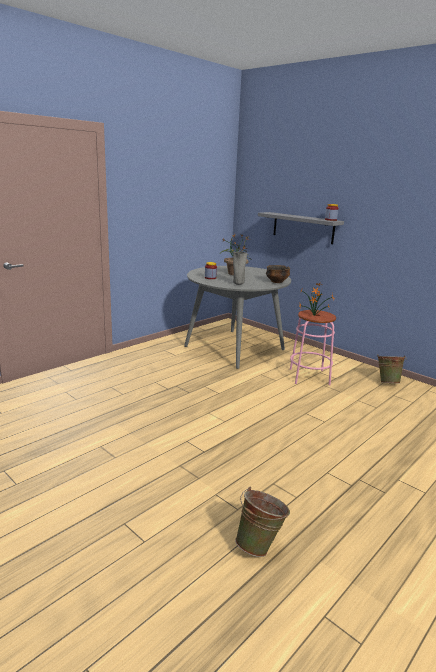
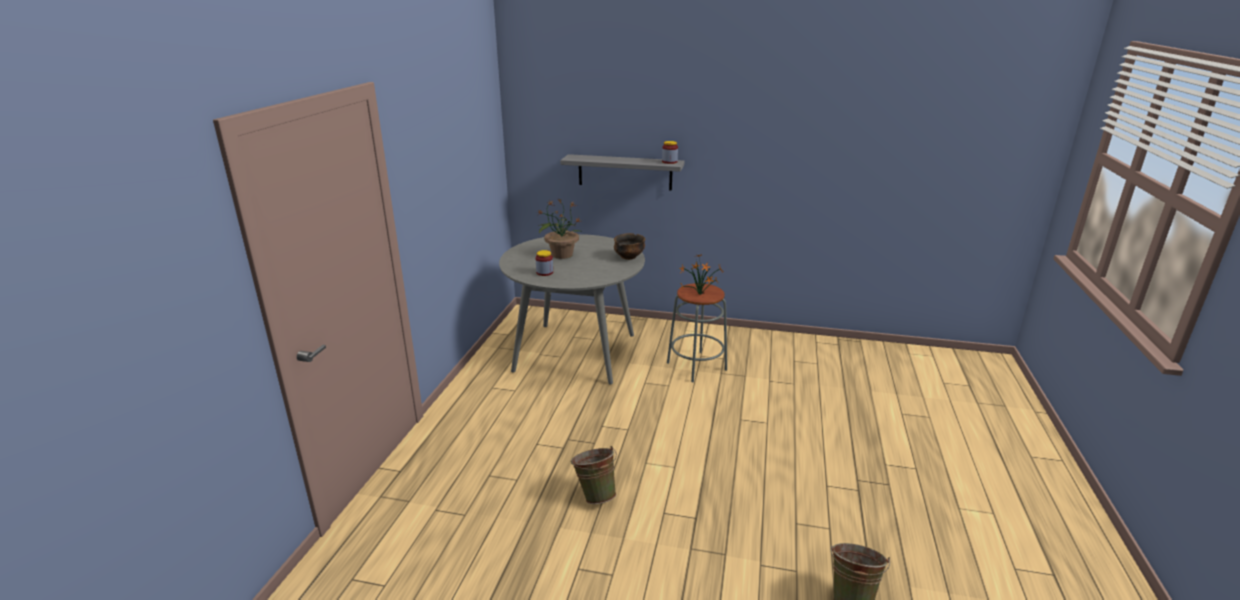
camera: 30 degrees left, 5 degrees up
(238, 284) = (592, 275): grey vase -> none
(309, 376) = (696, 366): pink stool -> grey stool
(387, 382) = (774, 345): green bucket -> green bucket (595, 494)

